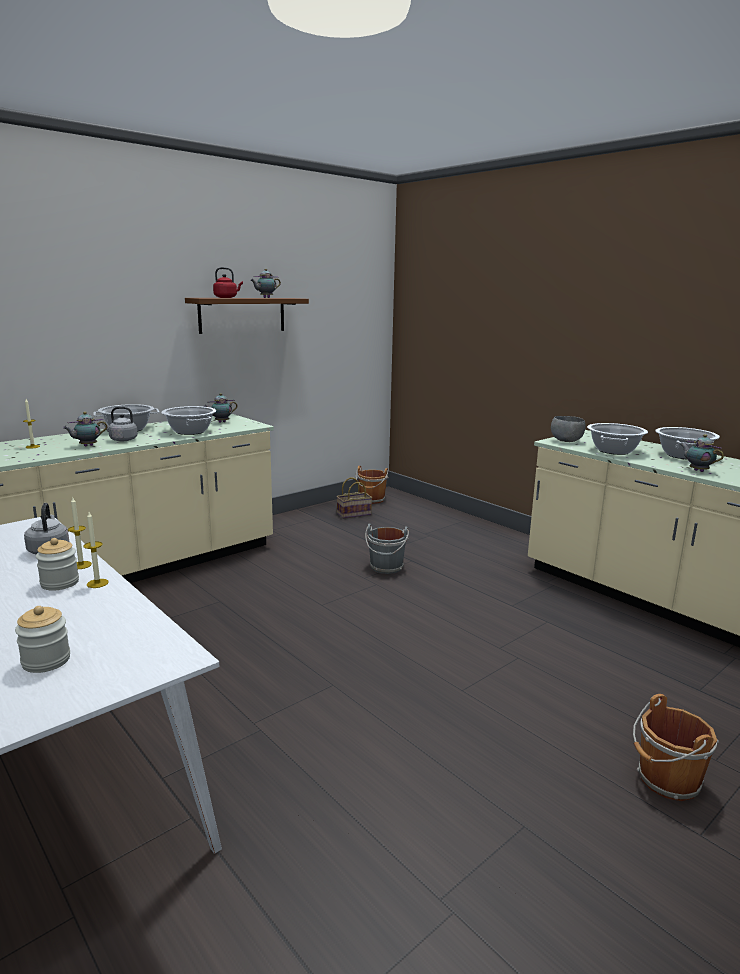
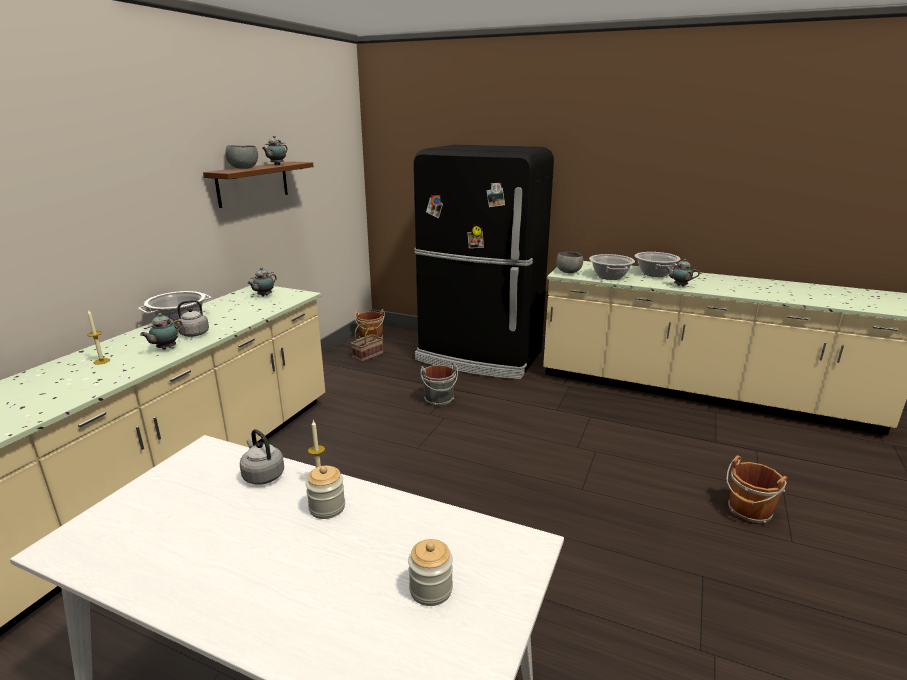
camera: 25 degrees left, 5 degrees up
(97, 583) = (363, 497): candle -> none
(190, 431) = (250, 312): cooking pot -> none
(227, 297) = (244, 168): red kettle -> grey bowl
(471, 536) = (479, 357): none -> black fridge

